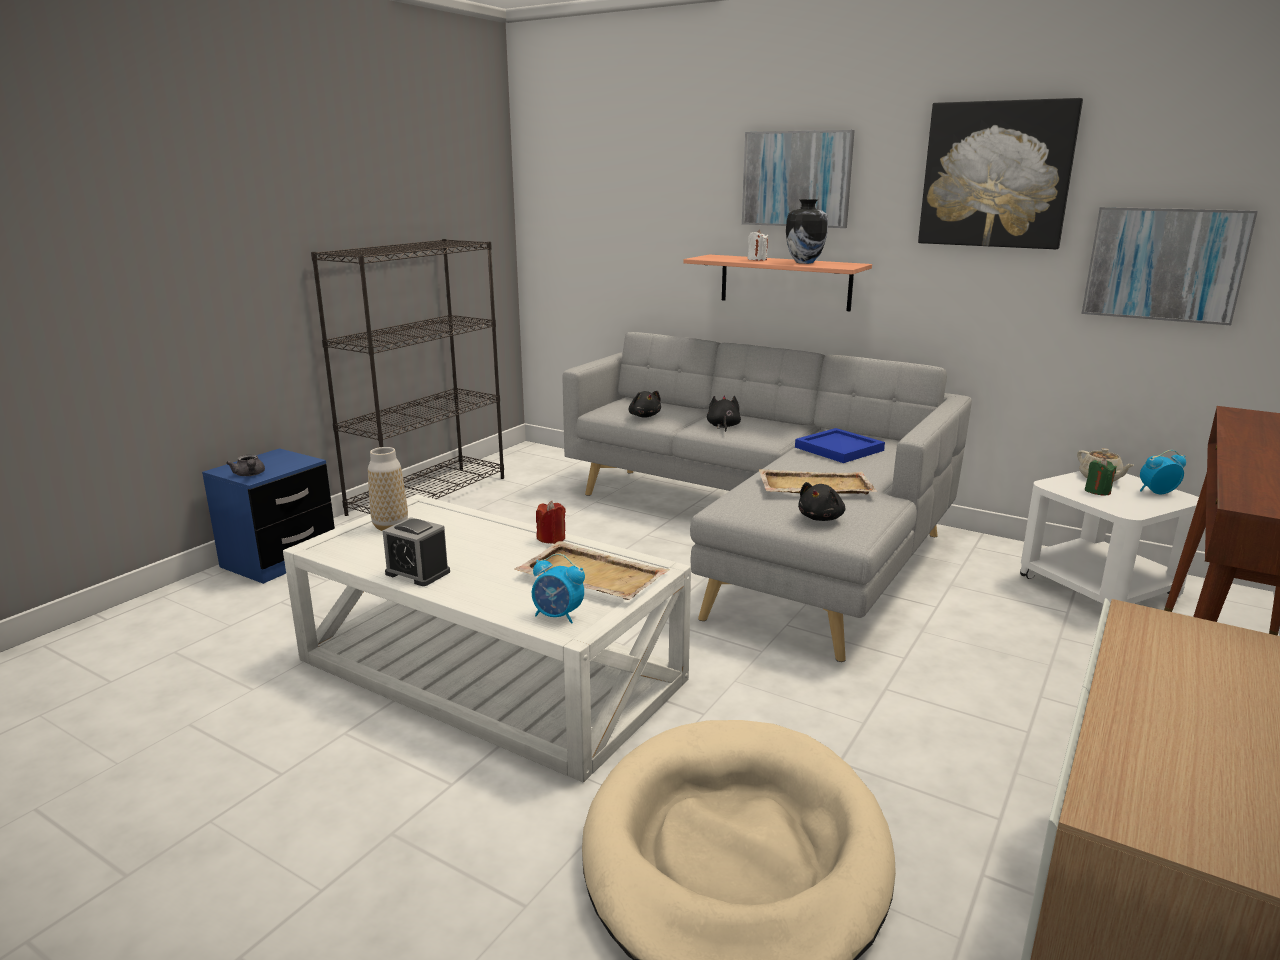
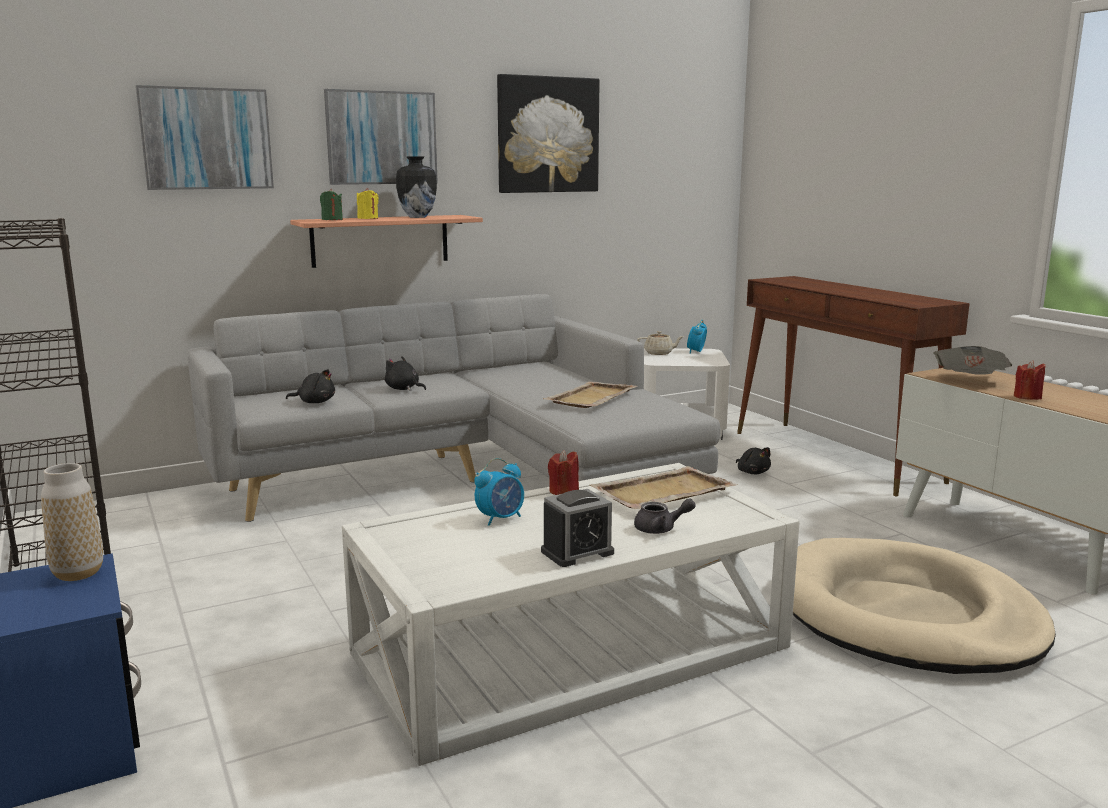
camera: 60 degrees left, 5 degrees down
(250, 475) = (72, 606): grey teapot -> grey teapot (660, 529)
(390, 526) = (423, 550): vase -> vase (78, 573)
(558, 616) = (728, 517): alarm clock -> alarm clock (501, 518)
(757, 259) = (368, 218): white candle -> yellow candle
(821, 518) = (654, 410): black plush toy -> black plush toy (752, 472)
(840, 449) = (525, 376): blue tray -> none
(1097, 491) = (678, 359): green candle -> green candle (332, 220)
(1127, 705) = (1027, 397): none -> red candle
(1154, 649) = (970, 381): none -> newspaper
(1164, 264) = (653, 197): picture -> picture (206, 139)

